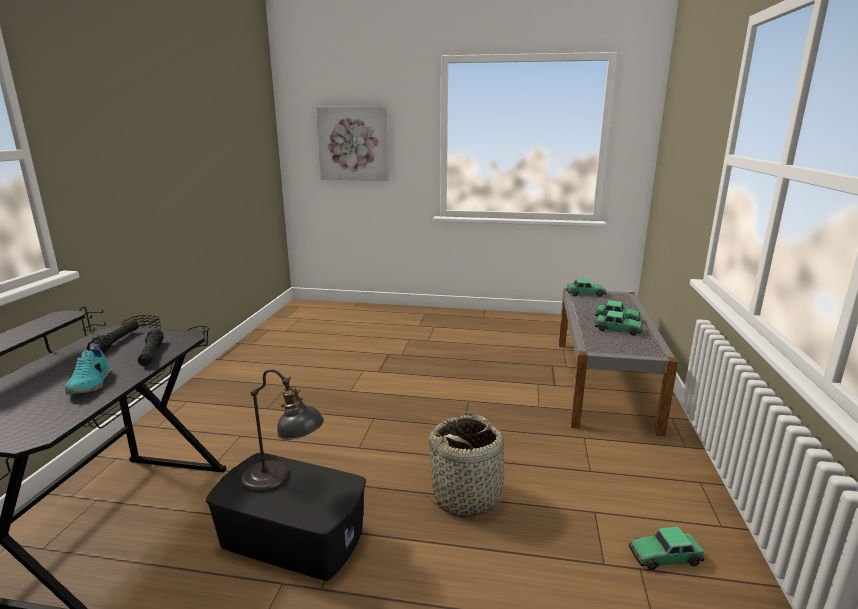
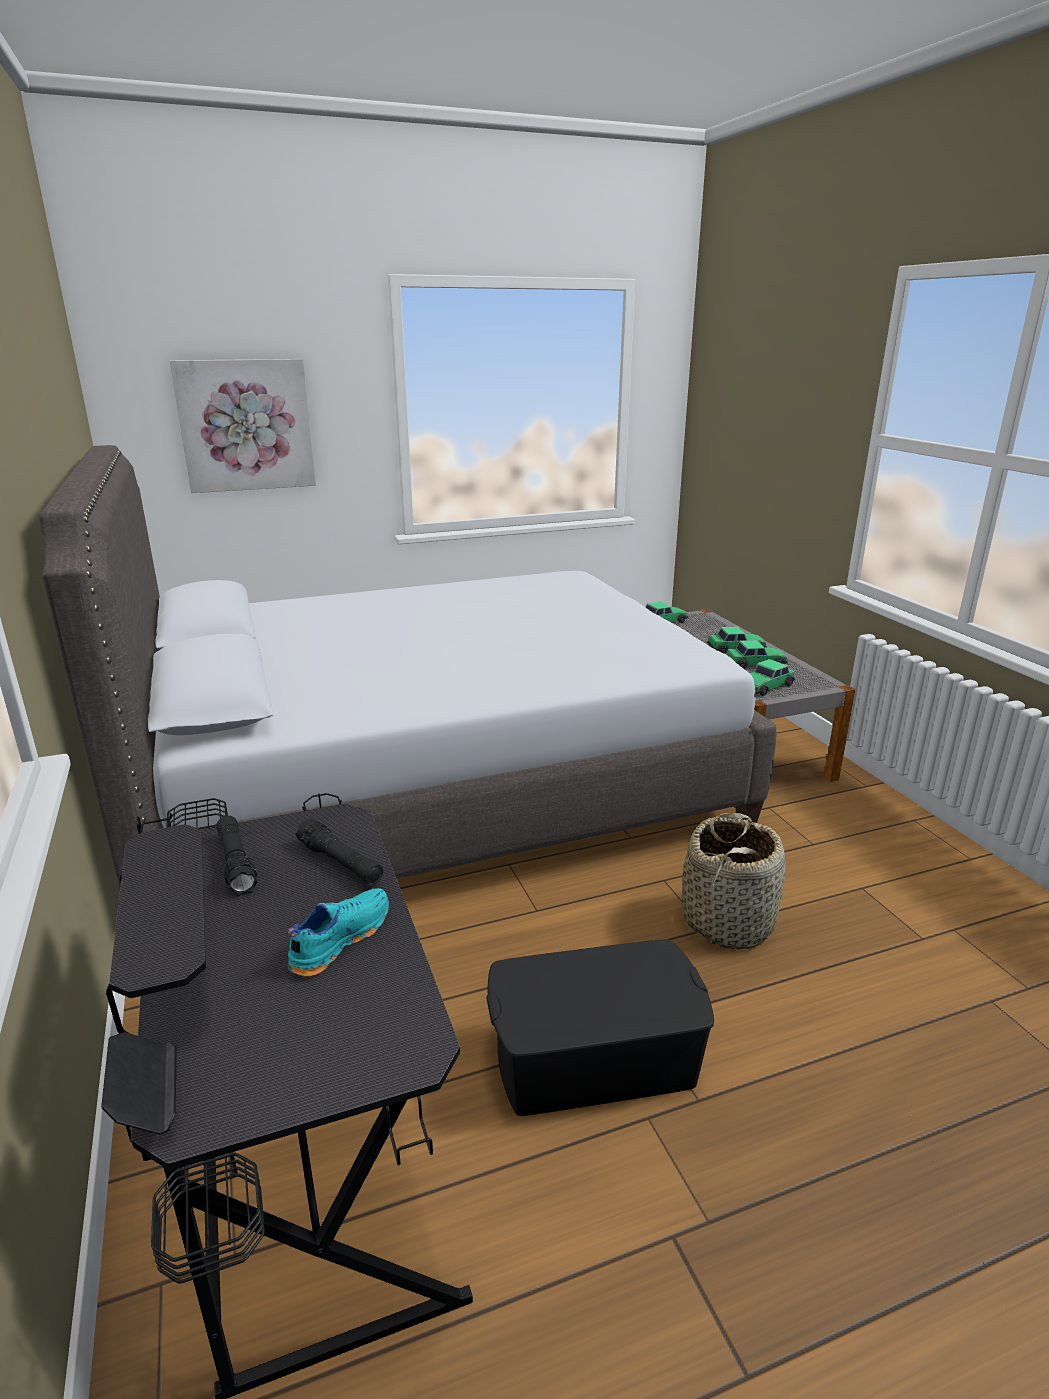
camera: 30 degrees left, 5 degrees up
(91, 384) = (339, 940): turquoise shoe -> turquoise shoe turned 105 degrees counterclockwise
(284, 481) = (581, 984): grey table lamp -> none
(381, 366) = (431, 786): none -> grey bed
(664, 556) = (959, 908): toy car -> toy car (765, 686)

